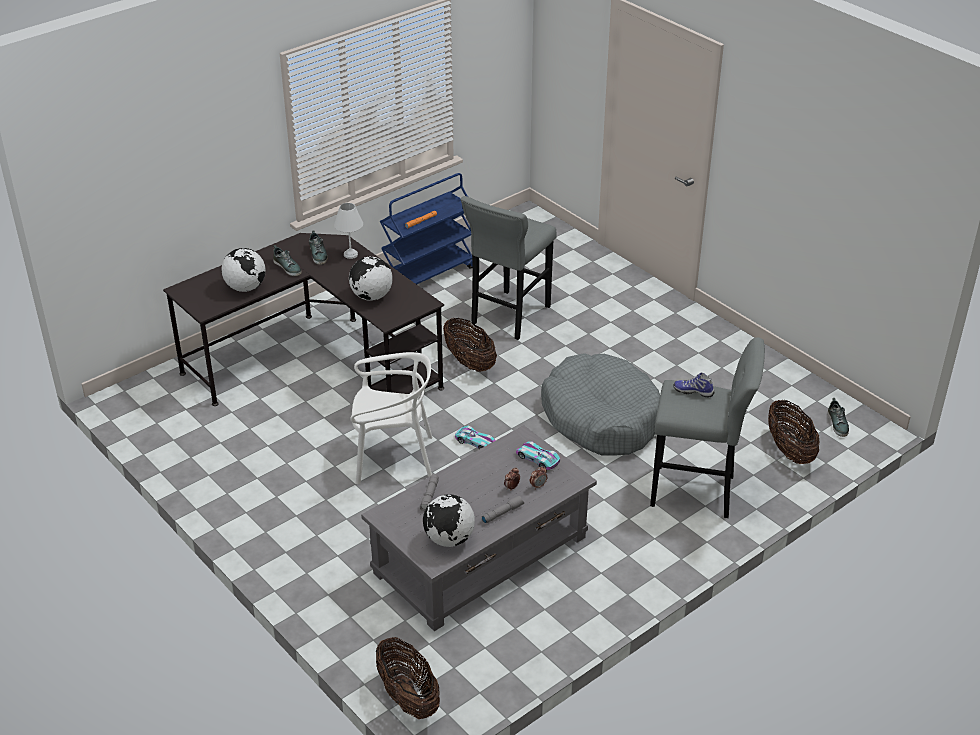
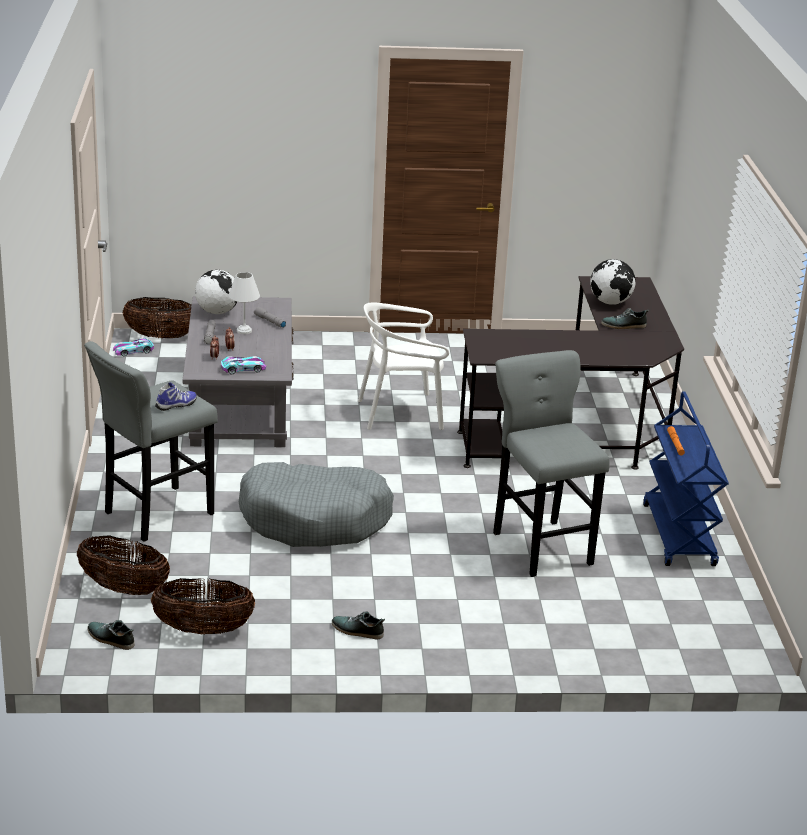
camera: 125 degrees right, 10 degrees down
(318, 254) = (630, 343): shoe -> shoe (357, 631)
(351, 255) = (611, 355): white table lamp -> white table lamp (243, 331)
(371, 296) = (526, 340): globe -> none
(393, 457) = (401, 413): white chair -> white chair turned 45 degrees clockwise
(469, 362) = (488, 494): basket -> basket (203, 630)
(475, 442) = (369, 451): toy car -> toy car (133, 351)

